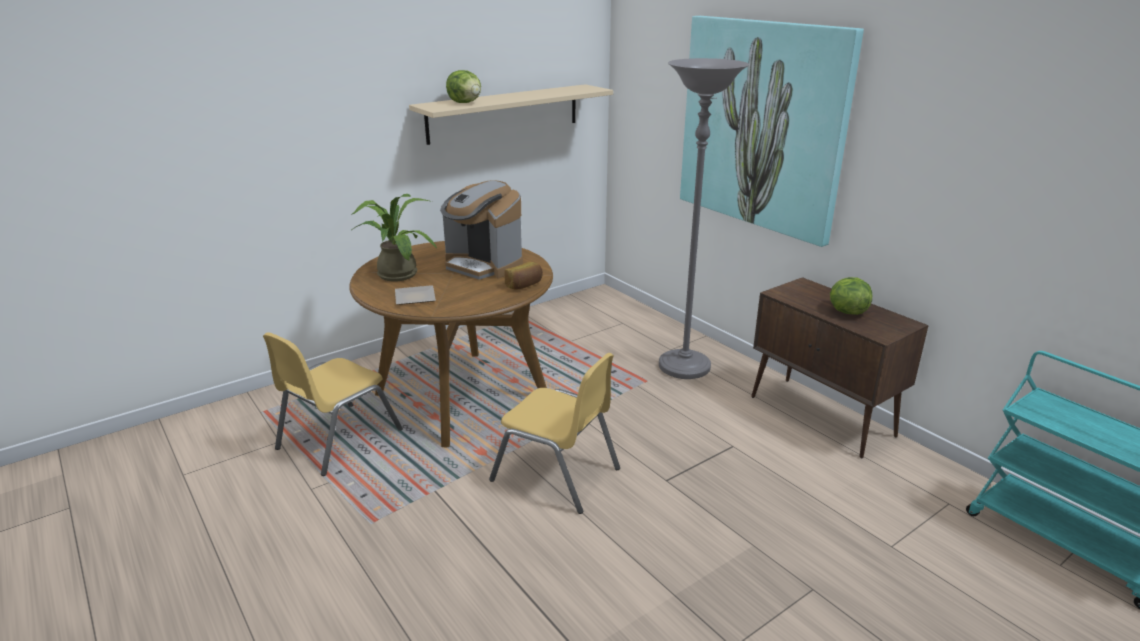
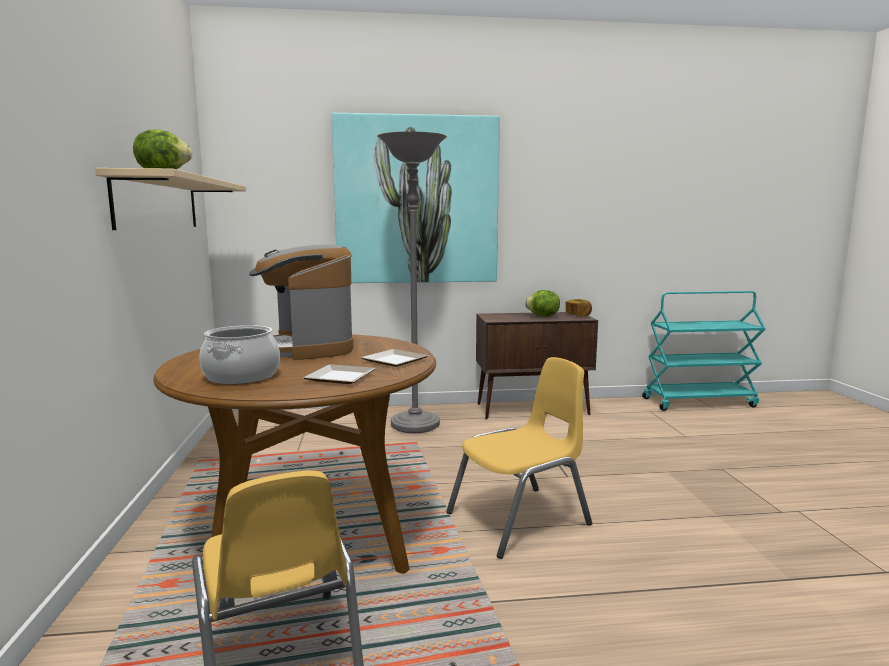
camera: 60 degrees left, 15 degrees down
(396, 273) = (241, 376): potted plant -> cooking pot
(472, 300) = (395, 361): none -> plate
(483, 265) = (307, 348): coffee machine -> coffee machine turned 90 degrees clockwise
(524, 285) = (391, 345): bread -> bread (578, 315)

